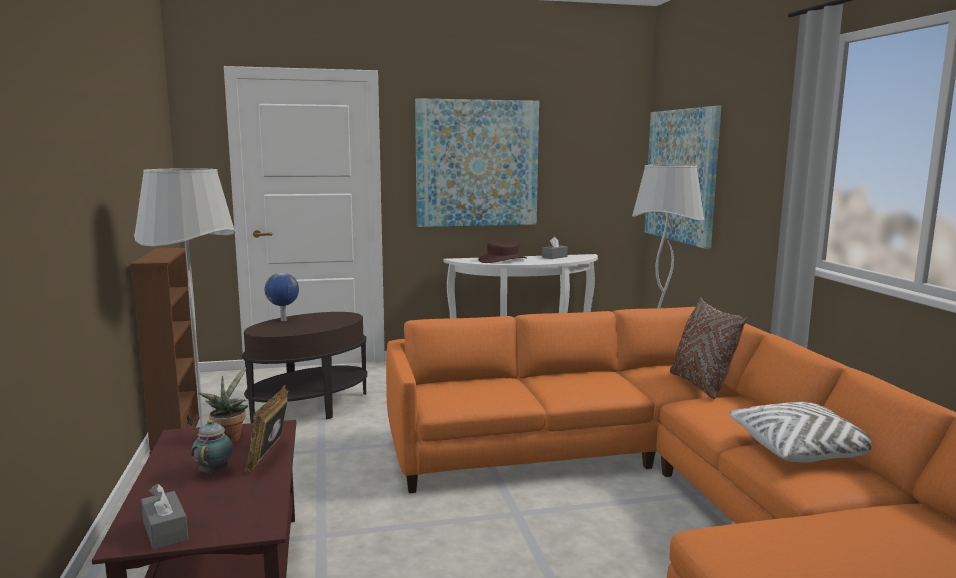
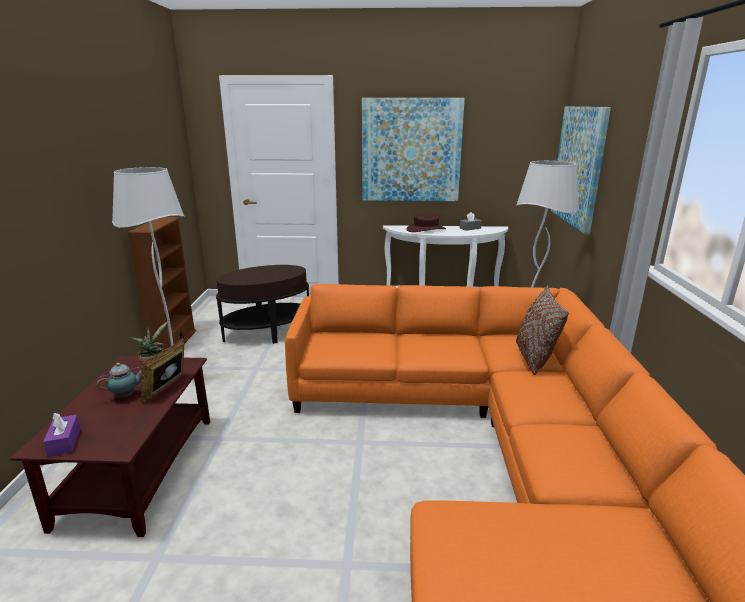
camera: 15 degrees right, 10 degrees up
(165, 531) = (64, 442): grey tissue box -> purple tissue box
(215, 471) = (126, 396): teapot -> teapot turned 45 degrees clockwise
(283, 320) = (249, 270): globe -> none
(802, 450) = (577, 438): white pillow -> none

